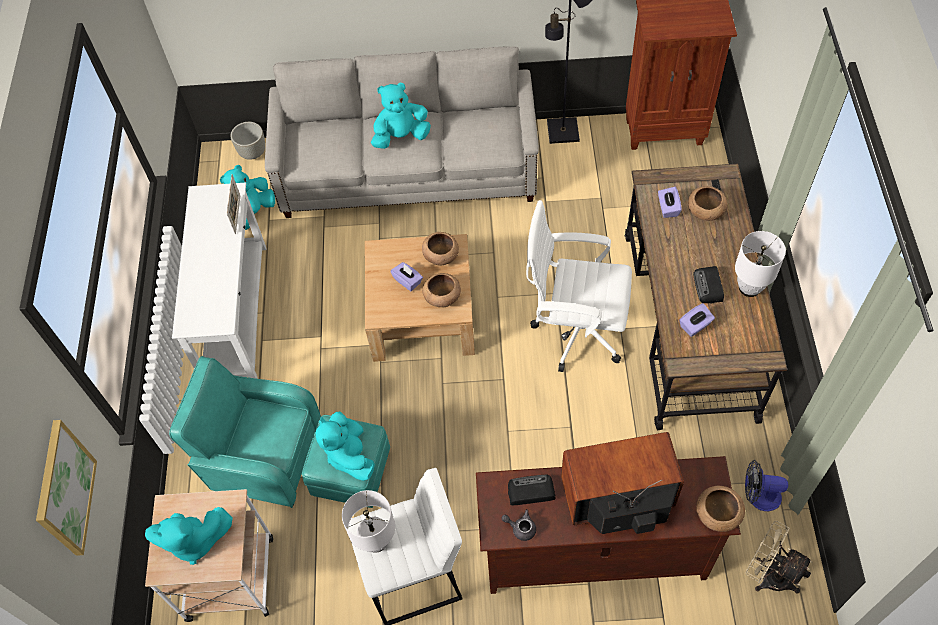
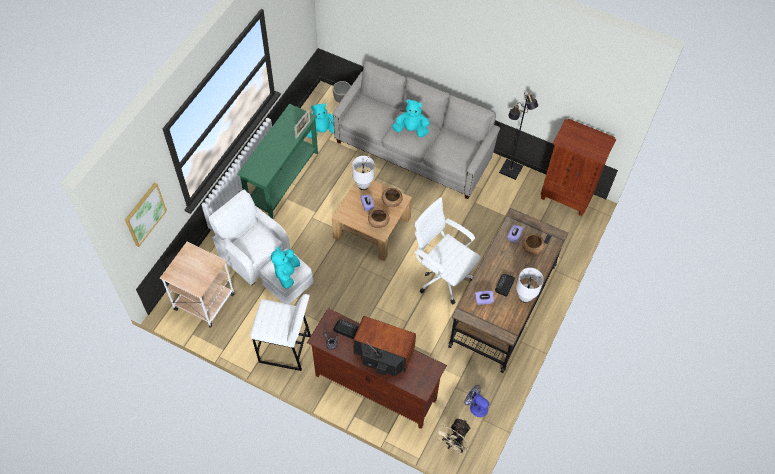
camera: 25 degrees right, 0 degrees up
(193, 541) = (190, 270): turquoise plush toy -> none
(236, 314) = (283, 179): white console table -> green console table
(291, 461) = (264, 264): turquoise armchair -> white armchair
(376, 540) = (268, 314): white table lamp -> white table lamp (363, 185)
(717, 515) = (423, 388): brown bowl -> none
(768, 574) = (453, 444): beige fan -> beige fan turned 120 degrees counterclockwise

